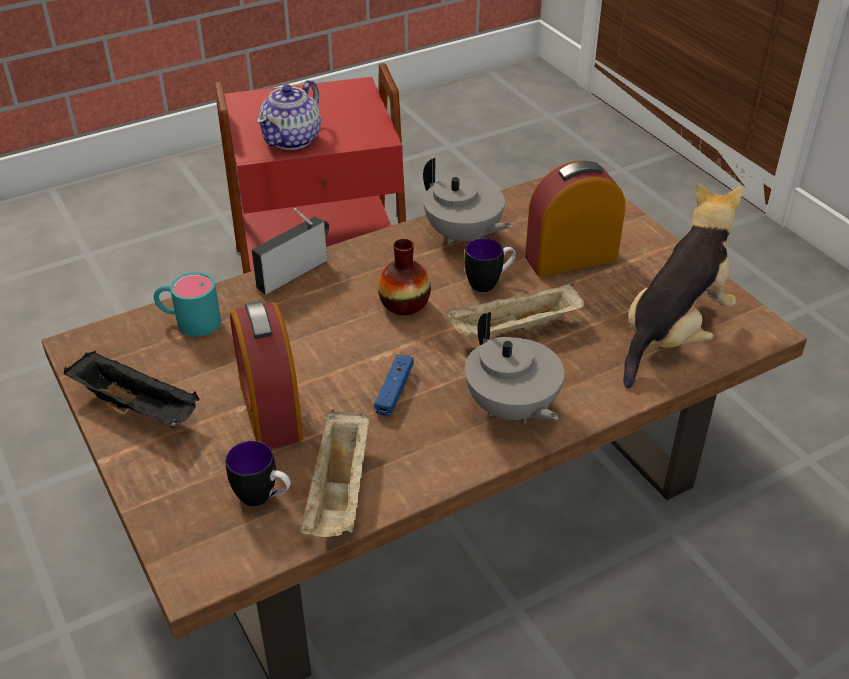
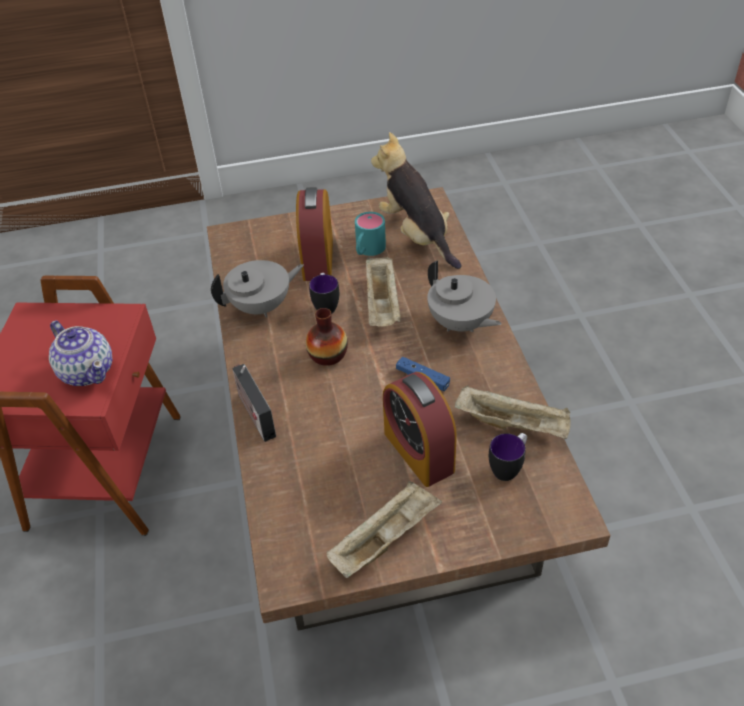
camera: 70 degrees left, 5 degrees up
(138, 407) = (385, 539): black tray -> beige tray
(189, 321) = (287, 493): turquoise mug -> turquoise mug (367, 250)
(270, 410) = (419, 452): alarm clock -> alarm clock turned 60 degrees clockwise
(511, 408) = (460, 324): grey teapot -> grey teapot turned 60 degrees clockwise

